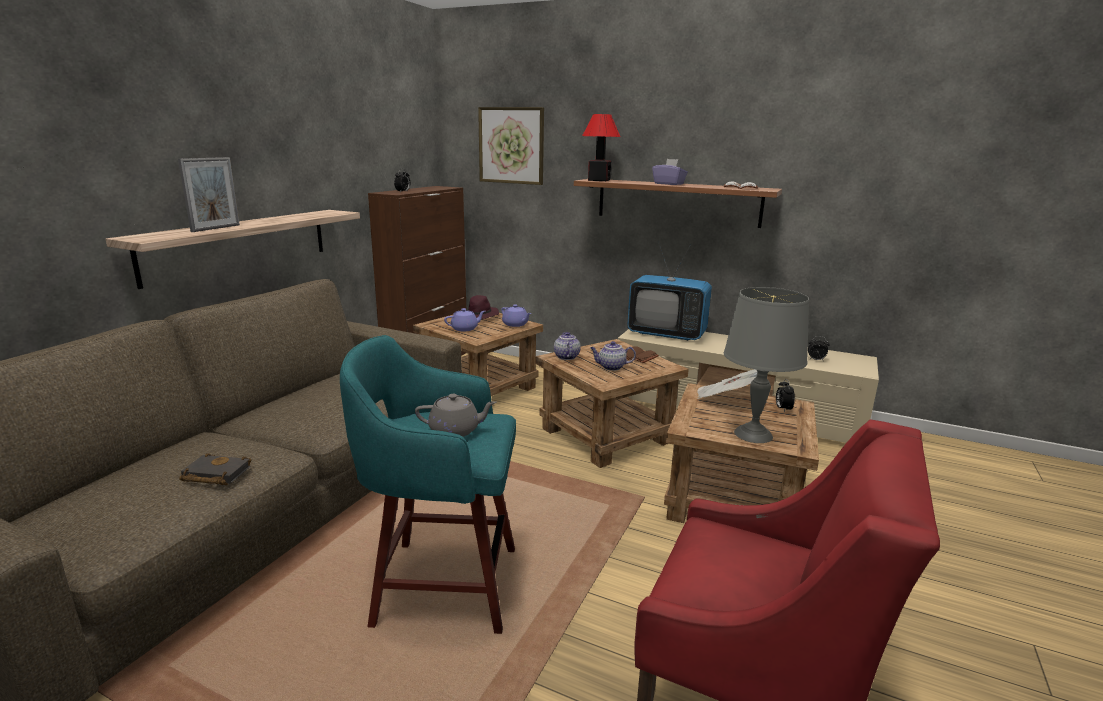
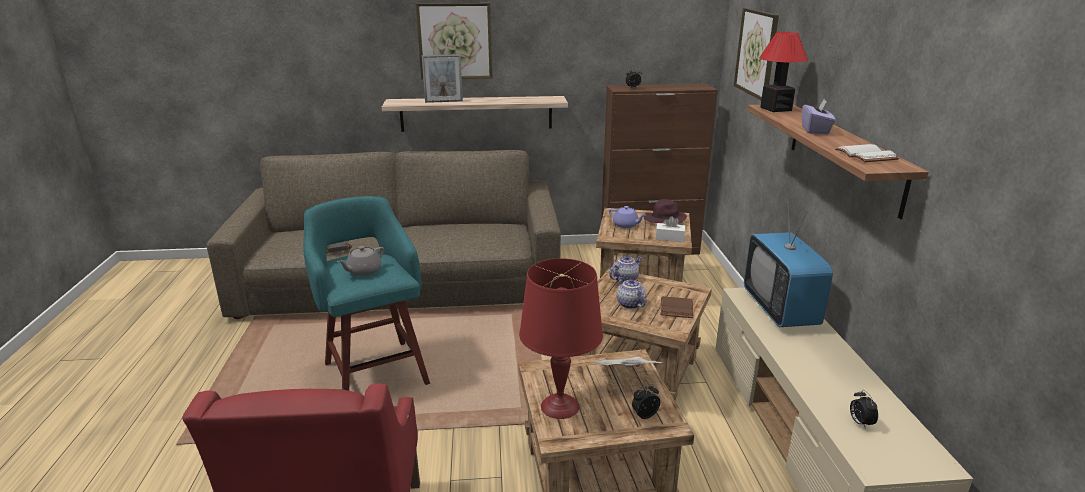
camera: 60 degrees right, 5 degrees up
(200, 141) = (455, 41): none -> picture
(455, 430) = (363, 271): grey teapot -> grey teapot turned 75 degrees clockwise
(515, 324) = (669, 238): purple teapot -> white tissue box
(753, 434) = (559, 406): grey table lamp -> red table lamp

